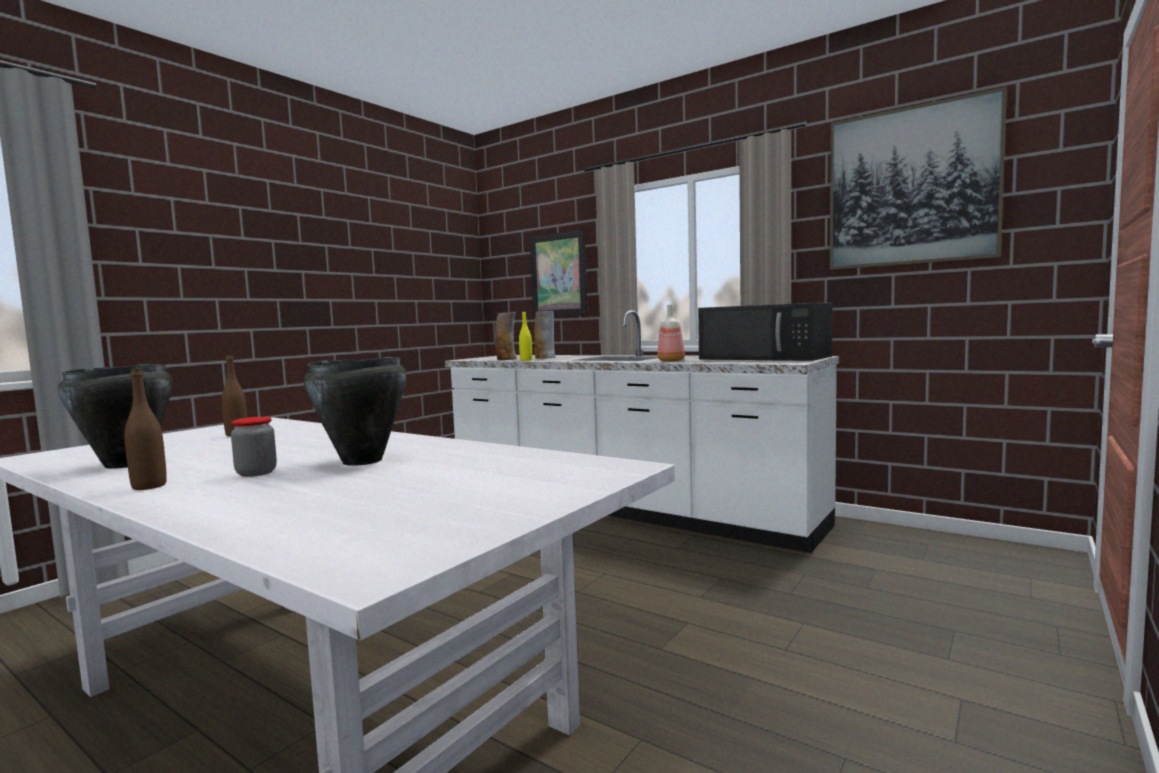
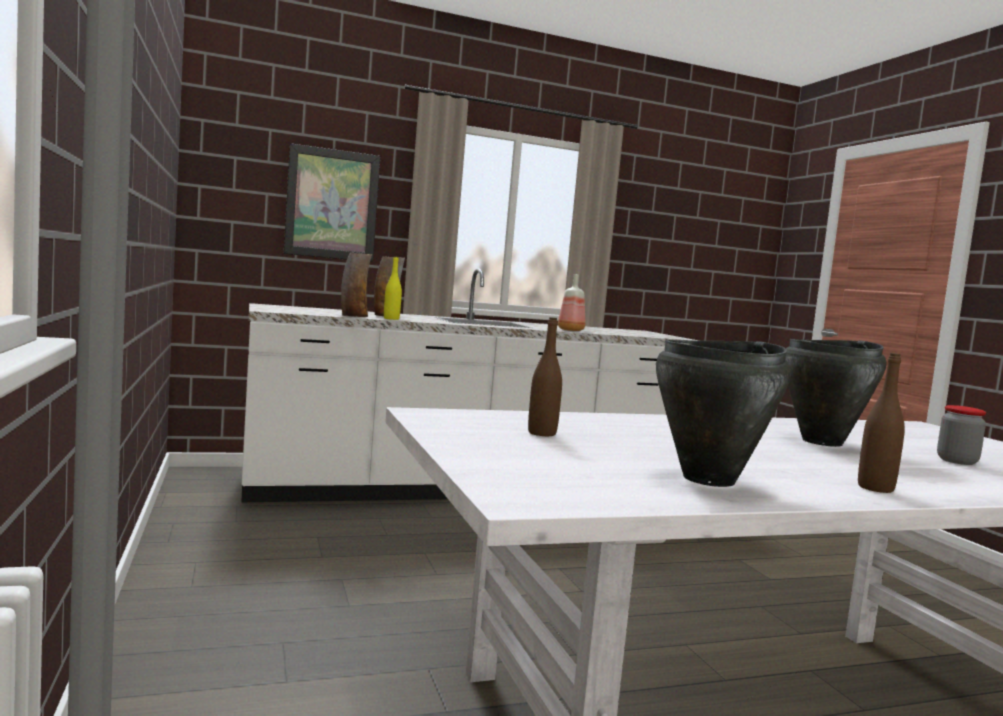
camera: 55 degrees left, 0 degrees up
(256, 473) = (843, 463): jar -> jar (957, 461)
(766, 358) = (615, 330): black microwave -> none
(911, 187) = (689, 201): picture -> none

